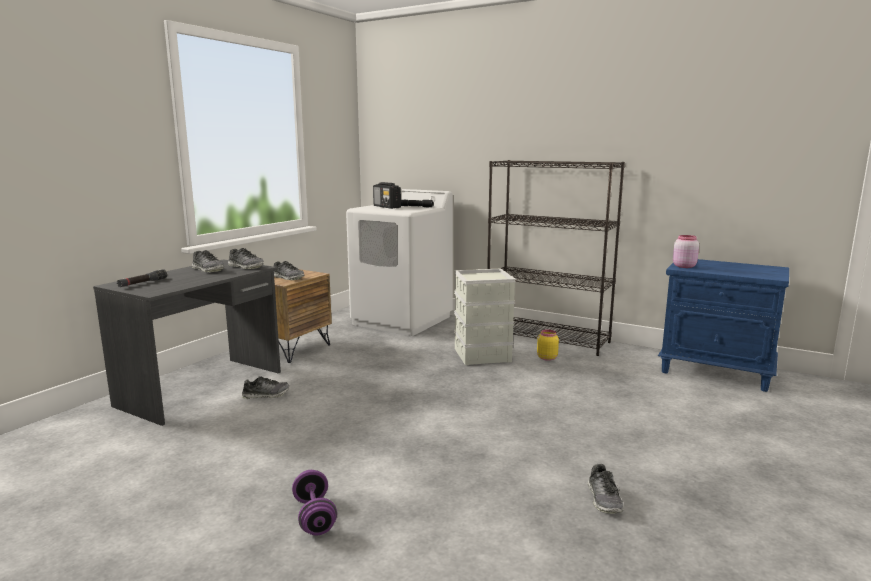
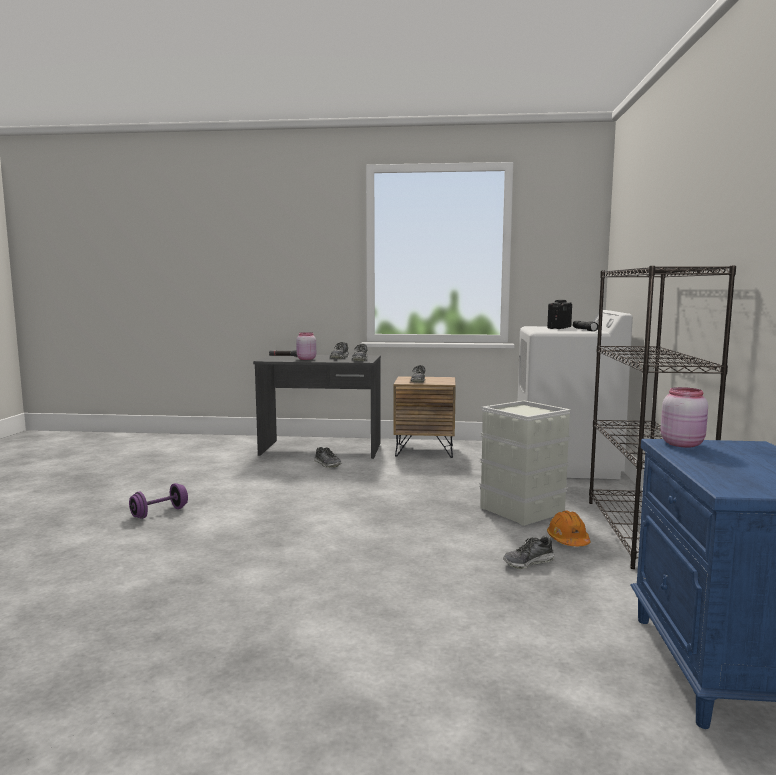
camera: 65 degrees right, 5 degrees down
(190, 280) = (306, 359): none -> pink jar
(546, 358) = (568, 540): yellow jar -> orange hard hat
(604, 499) = (221, 605): shoe -> shoe (528, 562)

